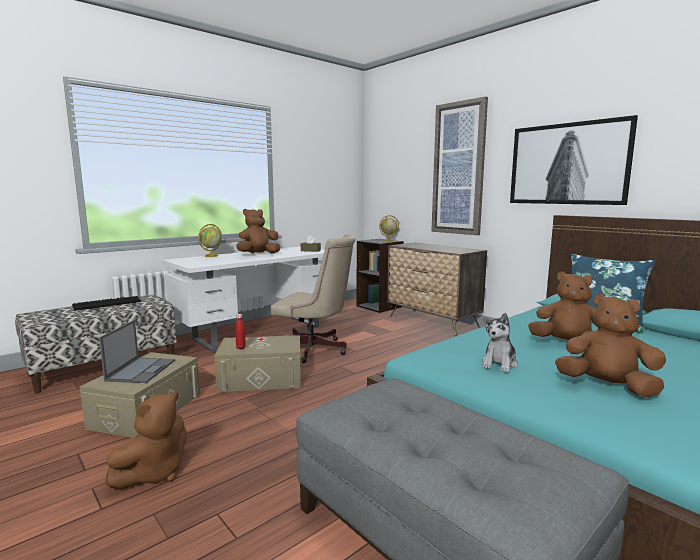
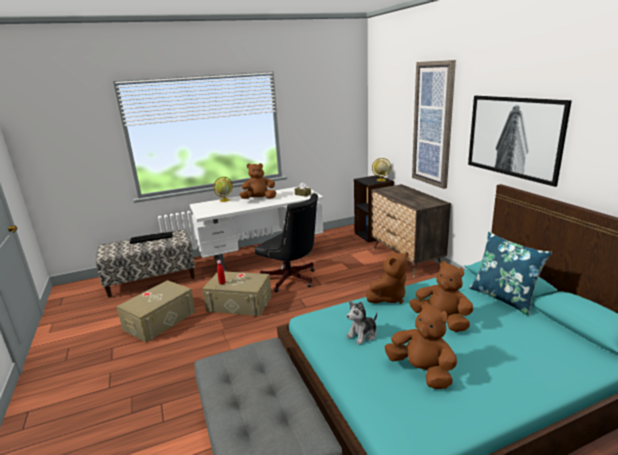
camera: 20 degrees right, 10 degrees up
(141, 370) = (153, 297): laptop -> none
(154, 473) = (143, 369): brown plush toy -> brown plush toy (388, 297)
(315, 350) = (292, 280): beige office chair -> black office chair

